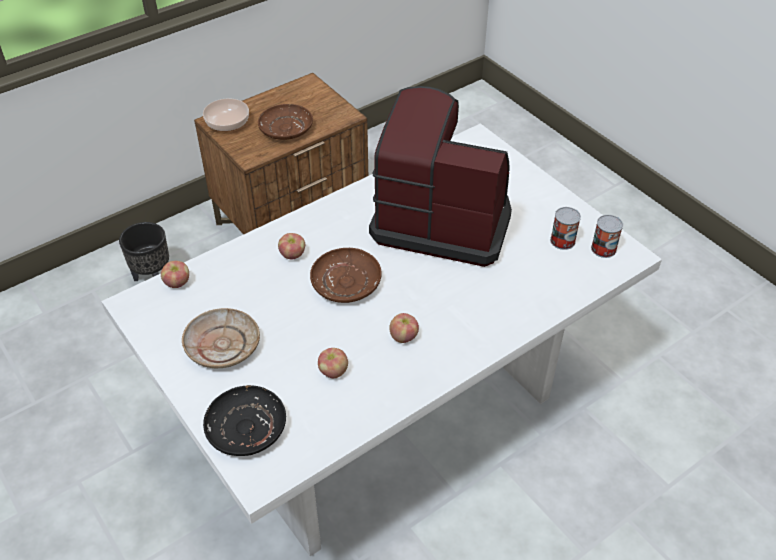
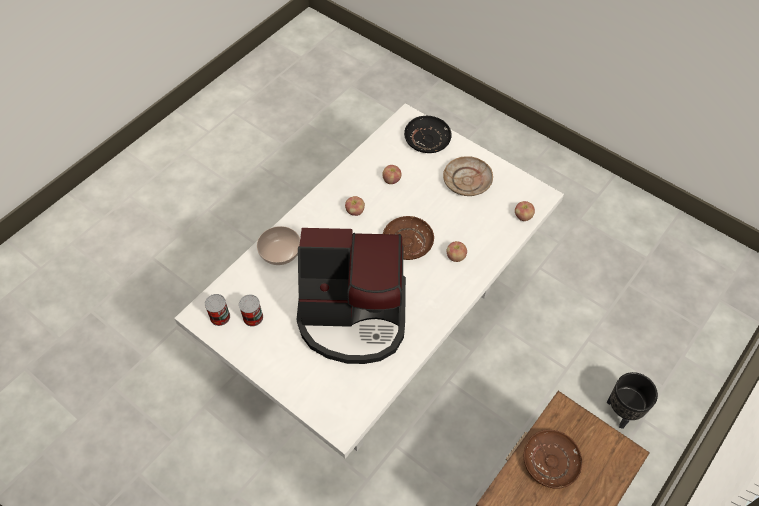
camera: 165 degrees right, 10 degrees up
(227, 123) = (613, 454): bowl -> bowl (280, 252)

